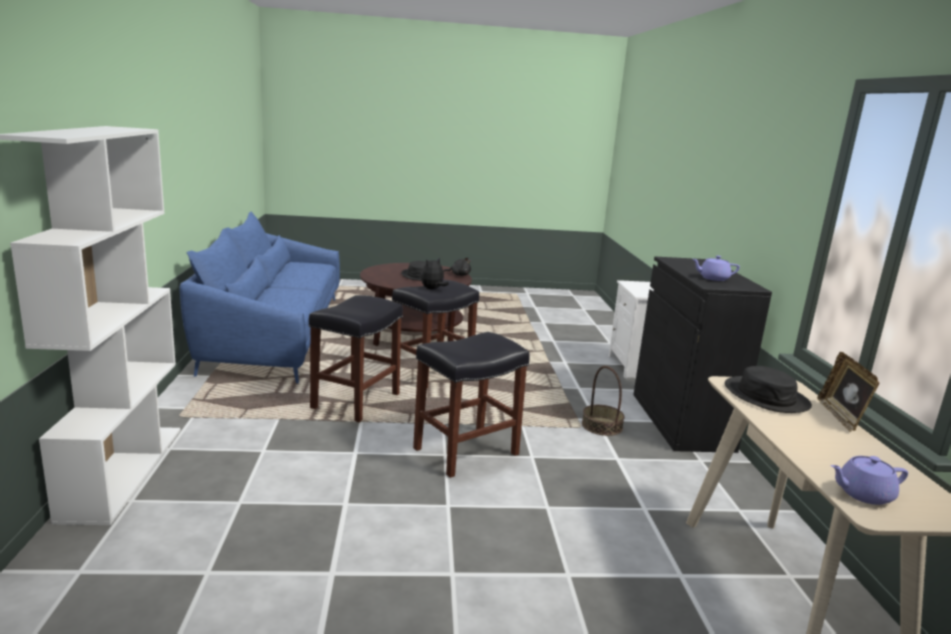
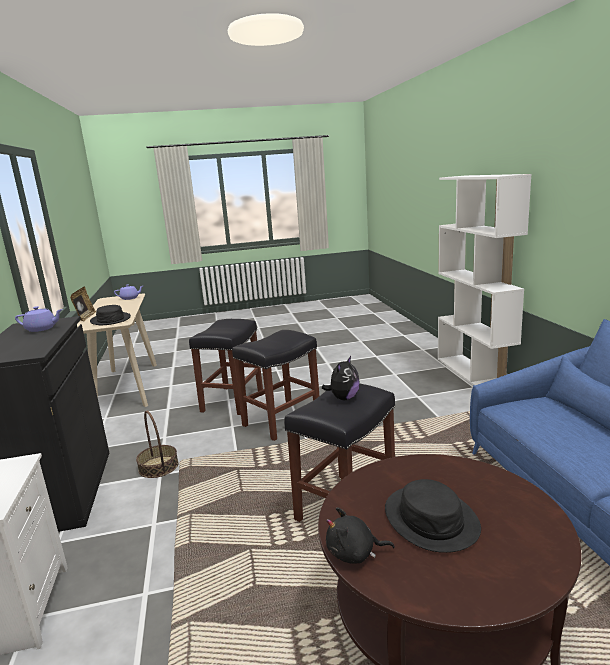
camera: 175 degrees right, 0 degrees up
(356, 401) = (397, 446): black stool -> black stool (232, 401)

